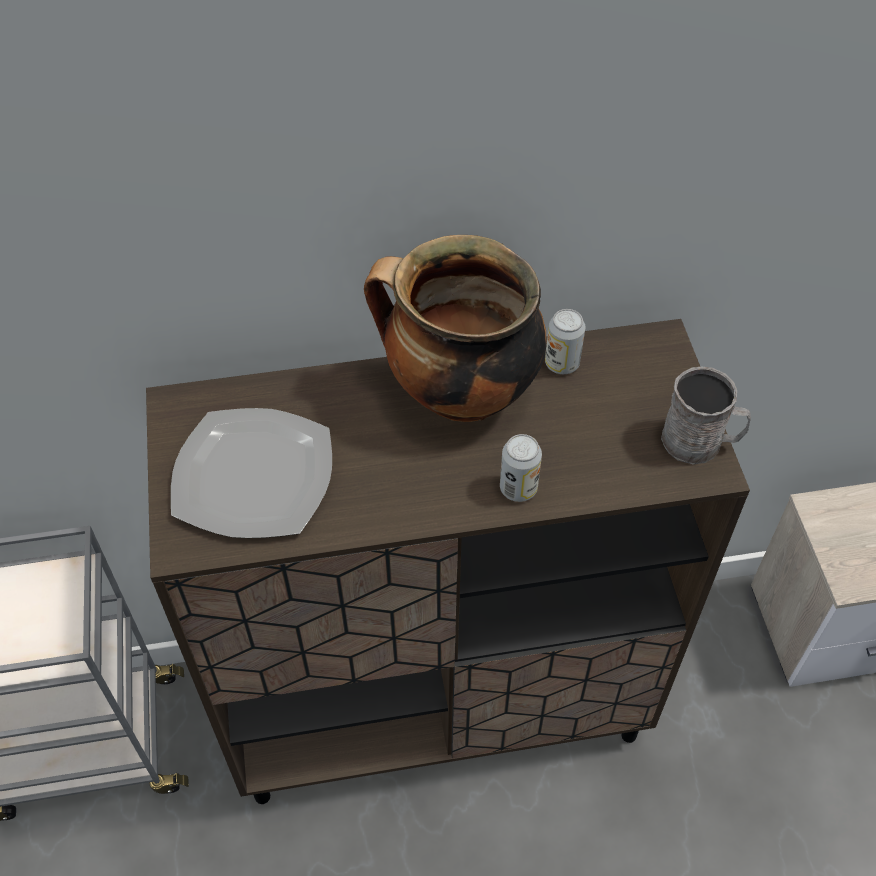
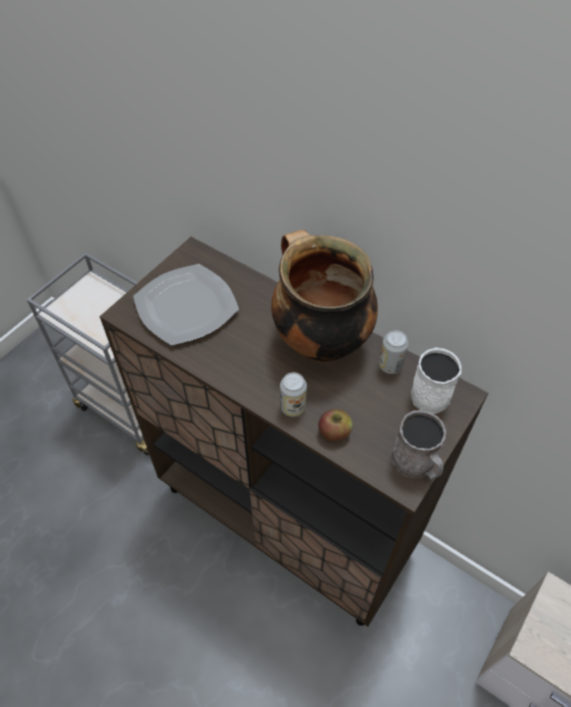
camera: 45 degrees right, 0 degrees up
(590, 478) = (334, 432): none -> apple
(628, 359) = (429, 391): none -> white mug

